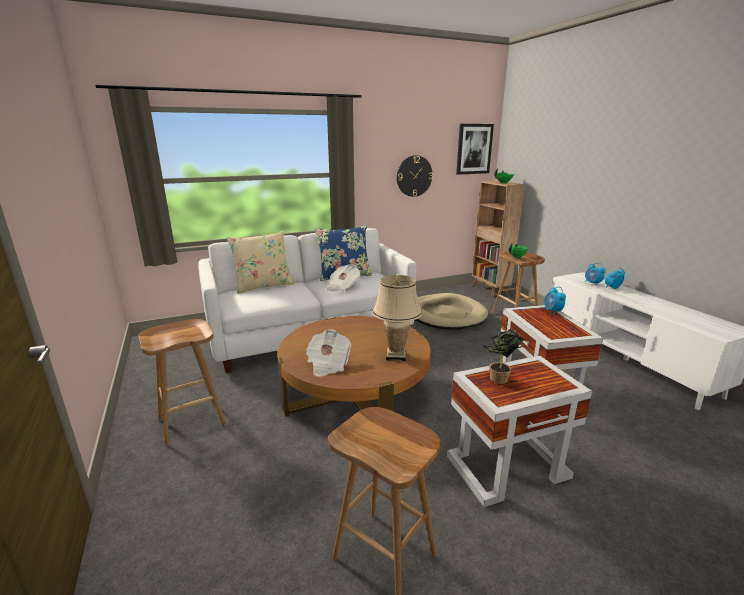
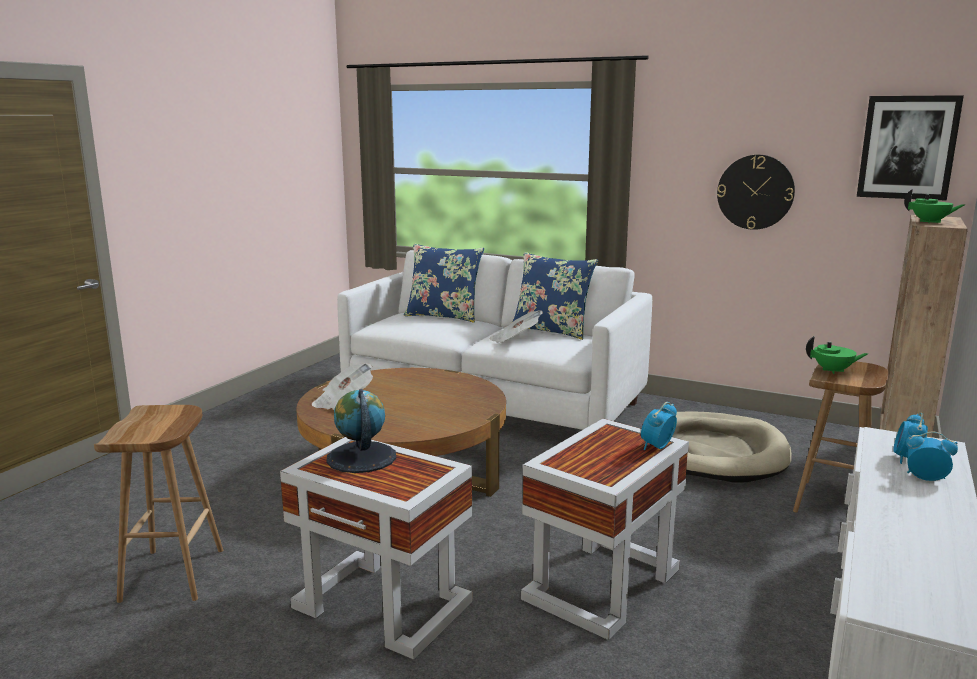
camera: 50 degrees right, 5 degrees down
(193, 422) = (261, 426): brown stool -> none
(263, 286) = (444, 316): beige pillow -> blue pillow
(396, 355) = (411, 422): beige table lamp -> none
(499, 380) = (361, 457): potted plant -> globe

